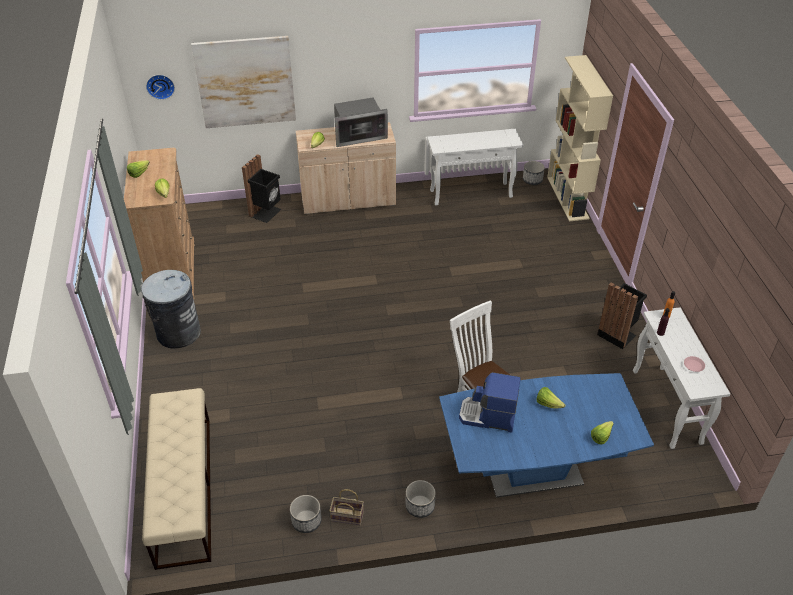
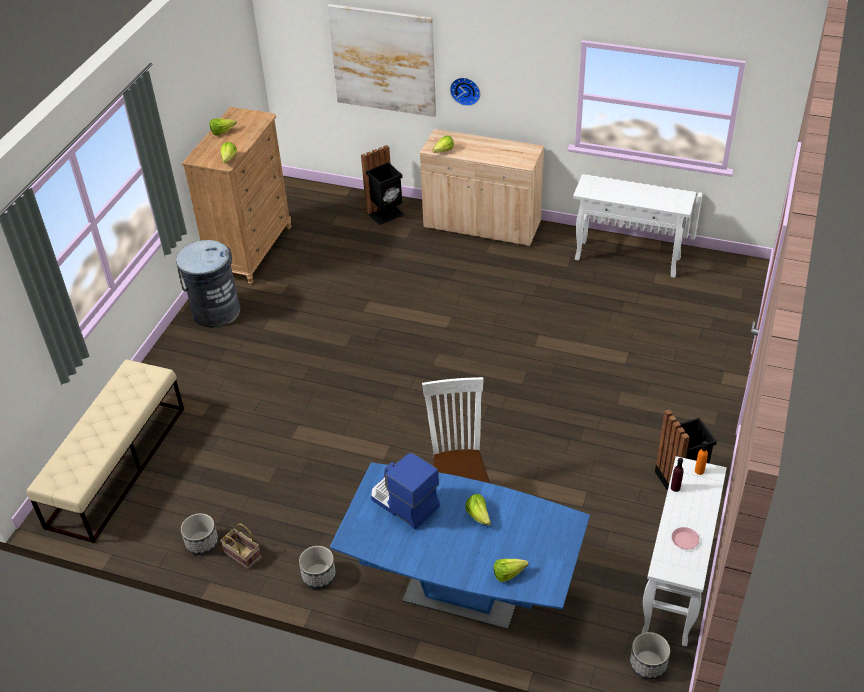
camera: 30 degrees right, 0 degrees up
(160, 86) = (295, 44): wall clock -> wall clock (465, 90)
(358, 135) = (497, 151): microwave -> none
(532, 180) = (716, 264): planter -> planter (648, 664)
(568, 198) = (745, 299): beige bookcase -> none

